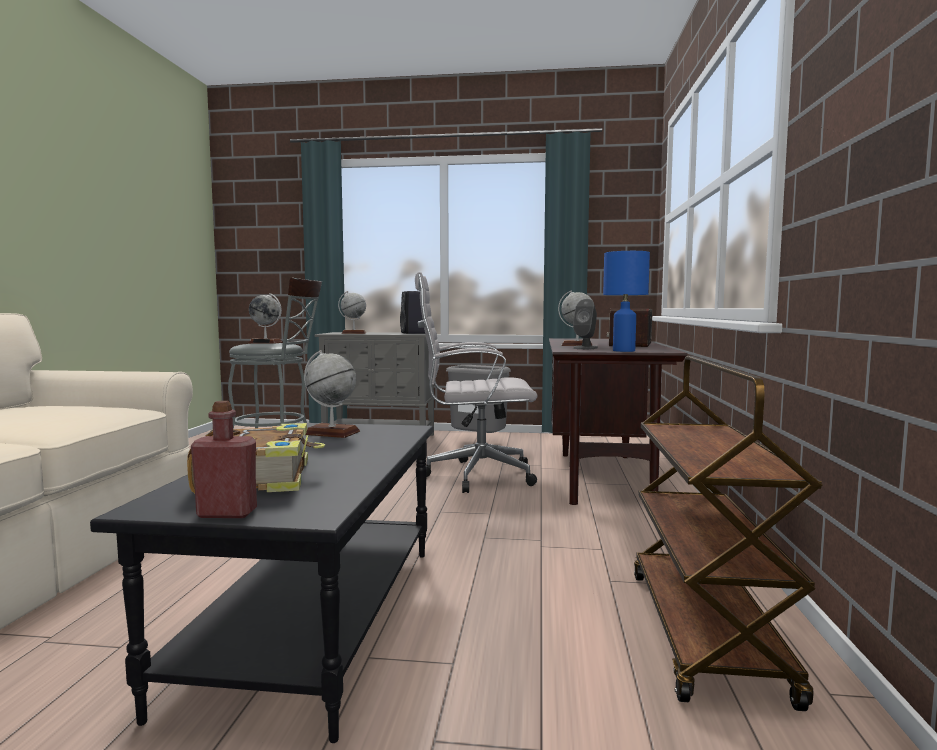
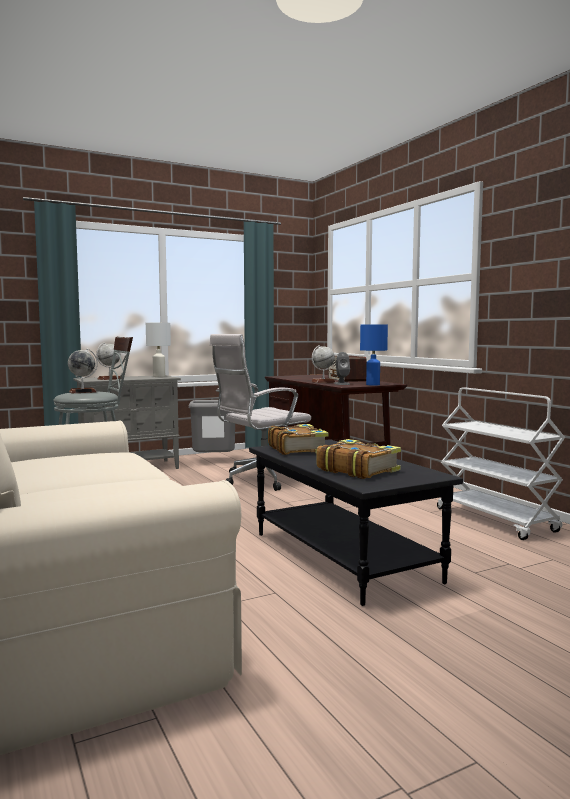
camera: 35 degrees left, 0 degrees up
(227, 513) = (405, 481): red bottle -> none
(331, 433) = (298, 449): globe -> book
(414, 333) = (159, 376): black speaker -> white table lamp
(706, 634) = (496, 520): brown cart -> white cart

